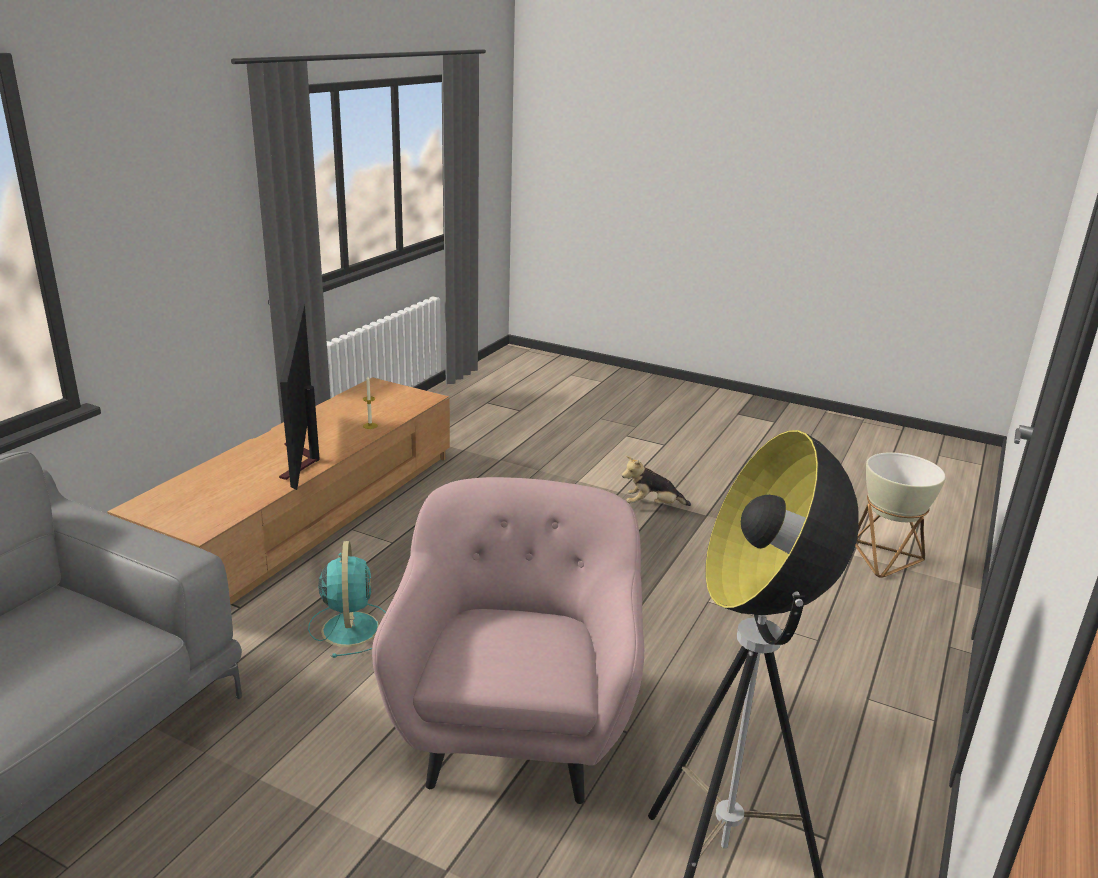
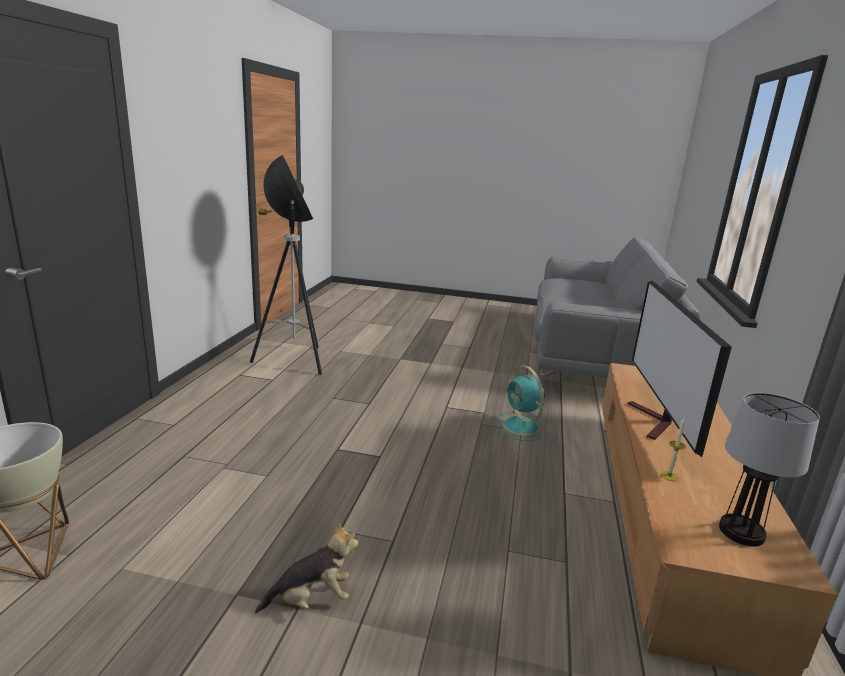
camera: 165 degrees right, 5 degrees down
(302, 461) = (655, 422): television -> television turned 150 degrees counterclockwise
(376, 398) = (740, 531): none -> table lamp
(516, 725) = (393, 395): pink armchair -> none

